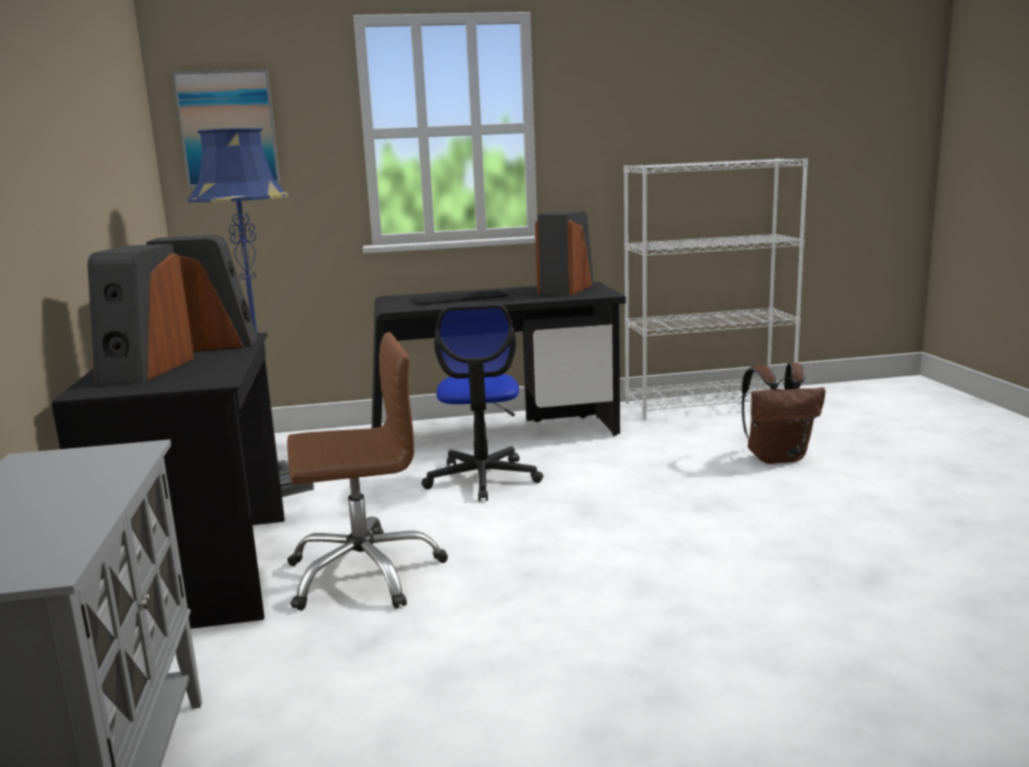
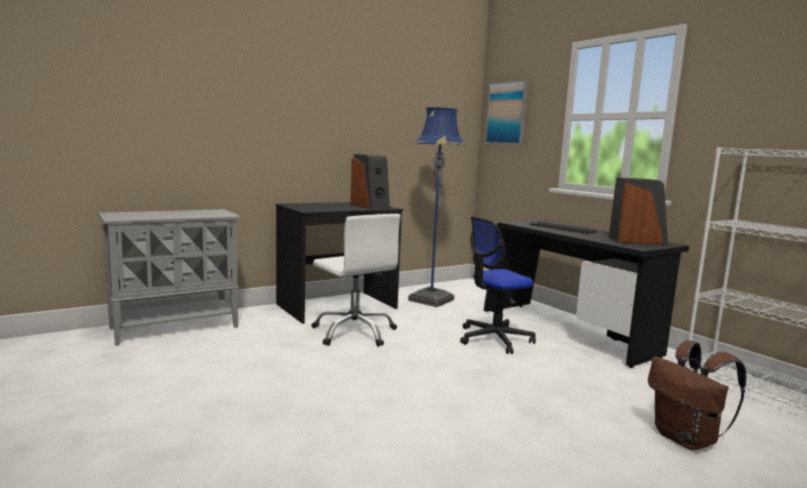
camera: 65 degrees right, 5 degrees down
(145, 370) = (322, 205): speaker -> none
(364, 573) = (354, 332): brown office chair -> white office chair

